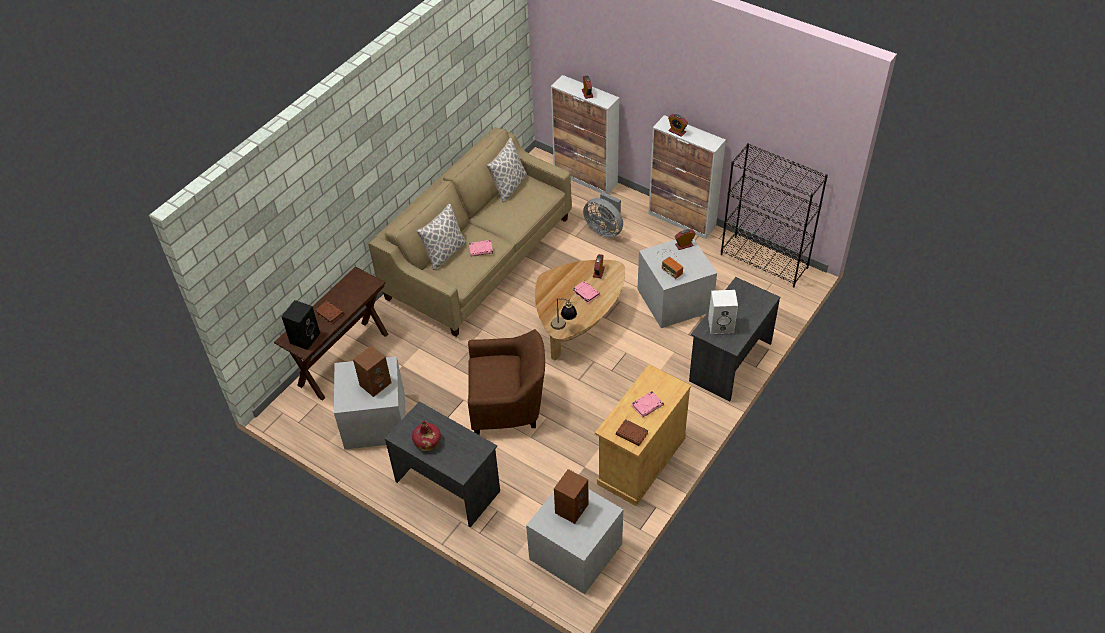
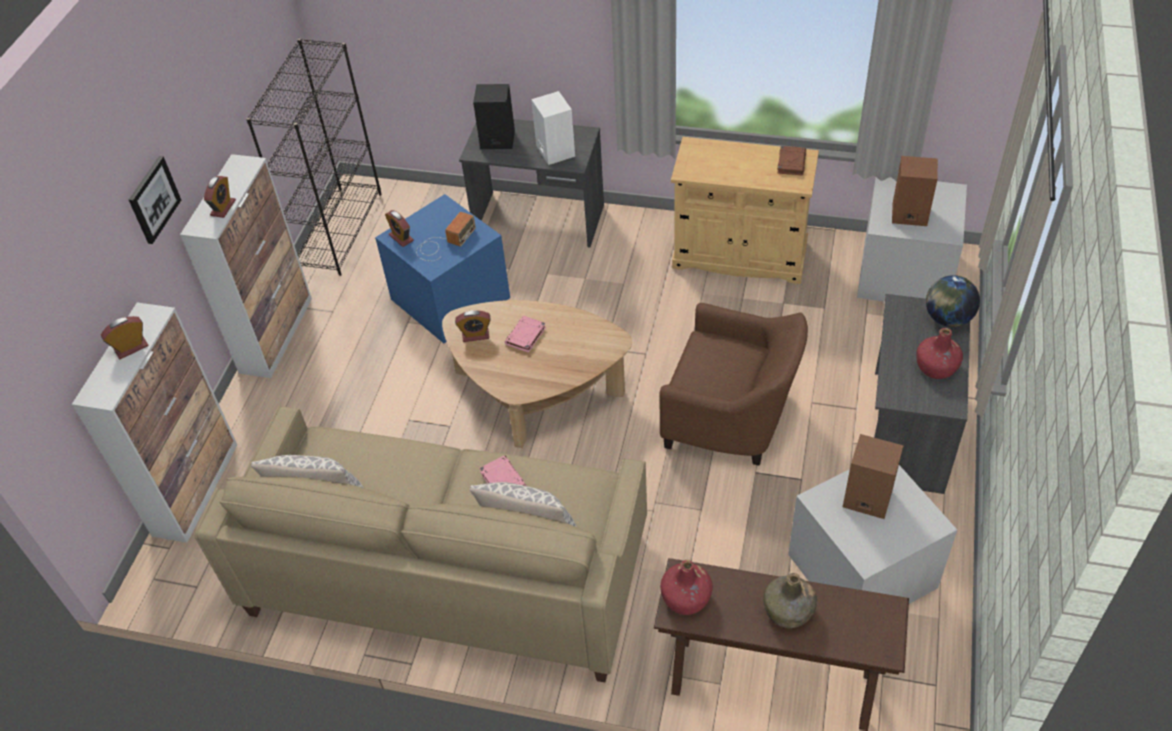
camera: 110 degrees left, 0 degrees up
(305, 337) = (864, 621): black speaker -> black speaker (496, 140)
(329, 313) = (788, 610): brown book -> green bottle
(361, 281) = (686, 597): none -> red bottle
(458, 466) = (947, 318): none -> globe
(507, 403) = (731, 416): brown armchair -> brown armchair turned 135 degrees clockwise
(563, 326) = (604, 339): table lamp -> none
(604, 229) = (323, 421): grey fan -> none
(647, 405) = (739, 162): pink book -> none
(661, 87) = (153, 199): none -> picture
(675, 300) = (450, 297): grey storage box -> blue storage box

